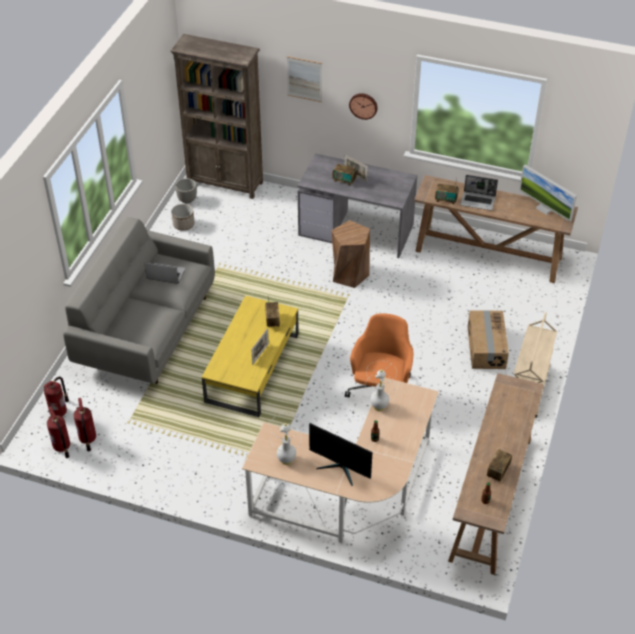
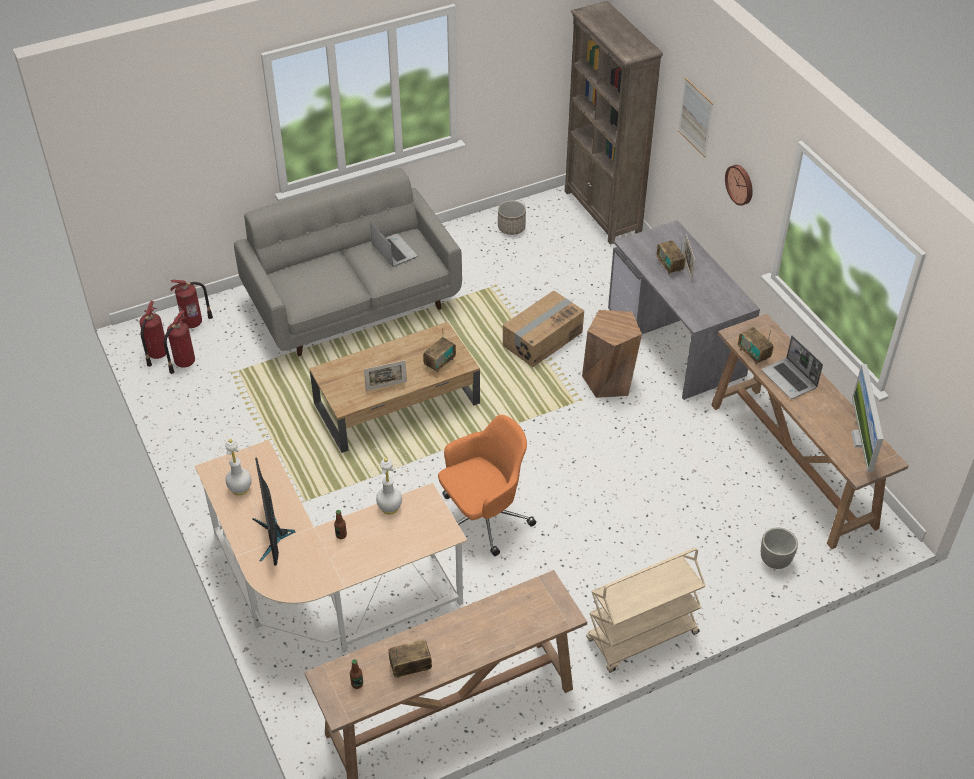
camera: 45 degrees right, 0 degrees up
(187, 200) = (544, 206): planter -> planter (774, 561)
(253, 367) = (397, 403): yellow coffee table -> brown coffee table
(485, 347) = (654, 557): cardboard box -> cardboard box (542, 339)

